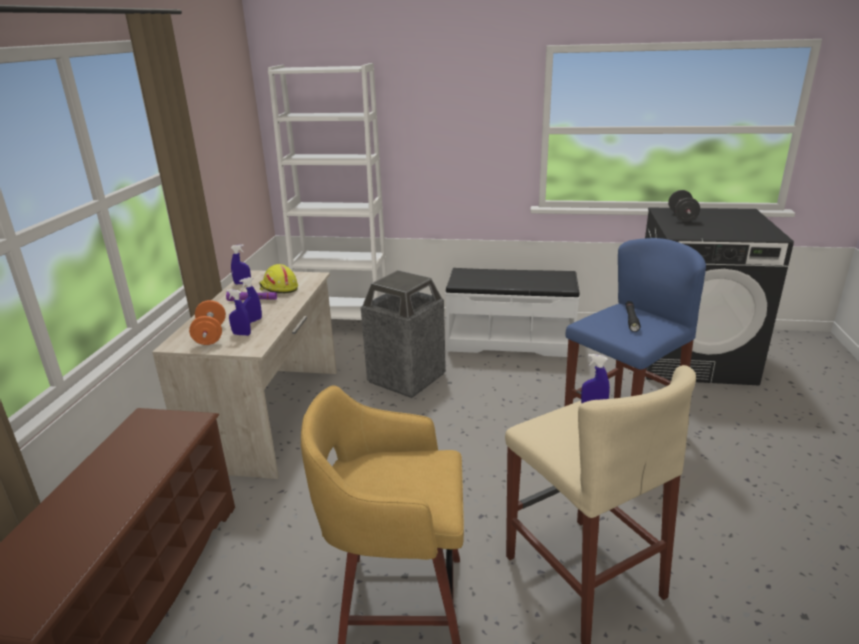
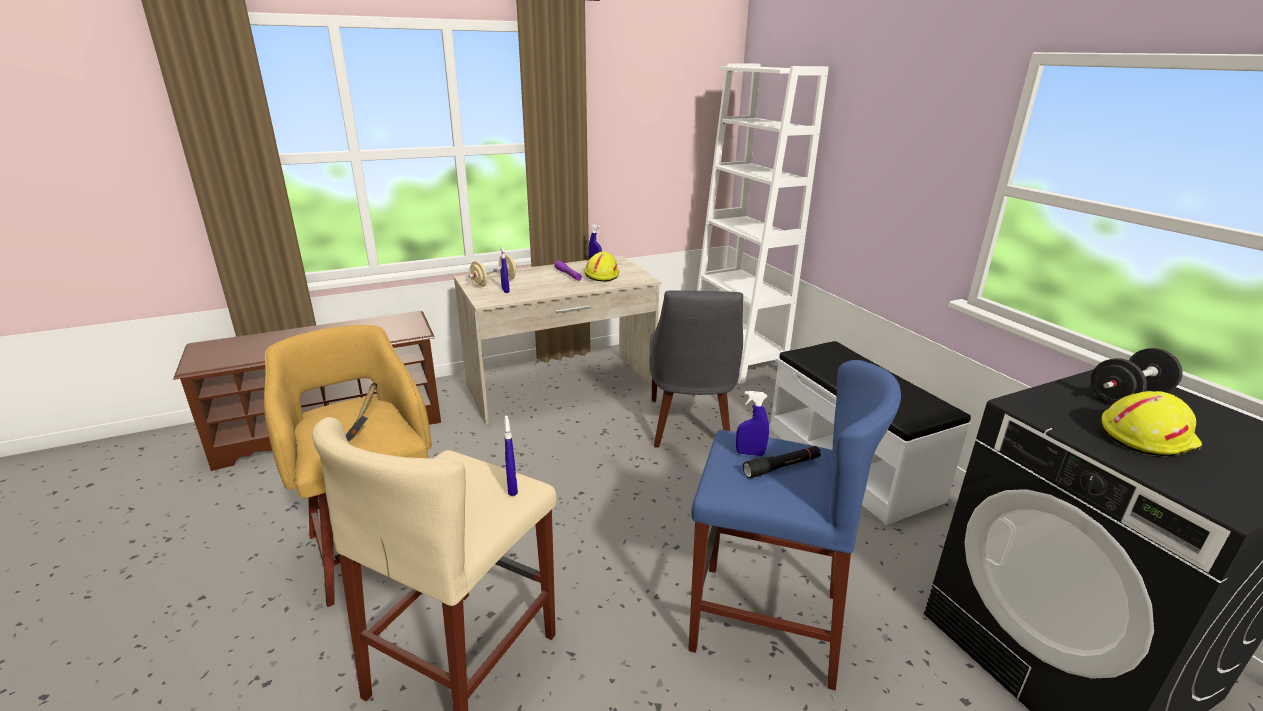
camera: 55 degrees right, 0 degrees up
(210, 335) = (494, 282): orange dumbbell -> beige dumbbell
(253, 321) = (532, 286): blue spray bottle -> blue spray bottle (750, 453)
(396, 468) = (365, 418): none -> hammer
(406, 378) = (690, 426): trash can -> grey chair
(718, 227) = (1145, 437): none -> yellow hard hat

